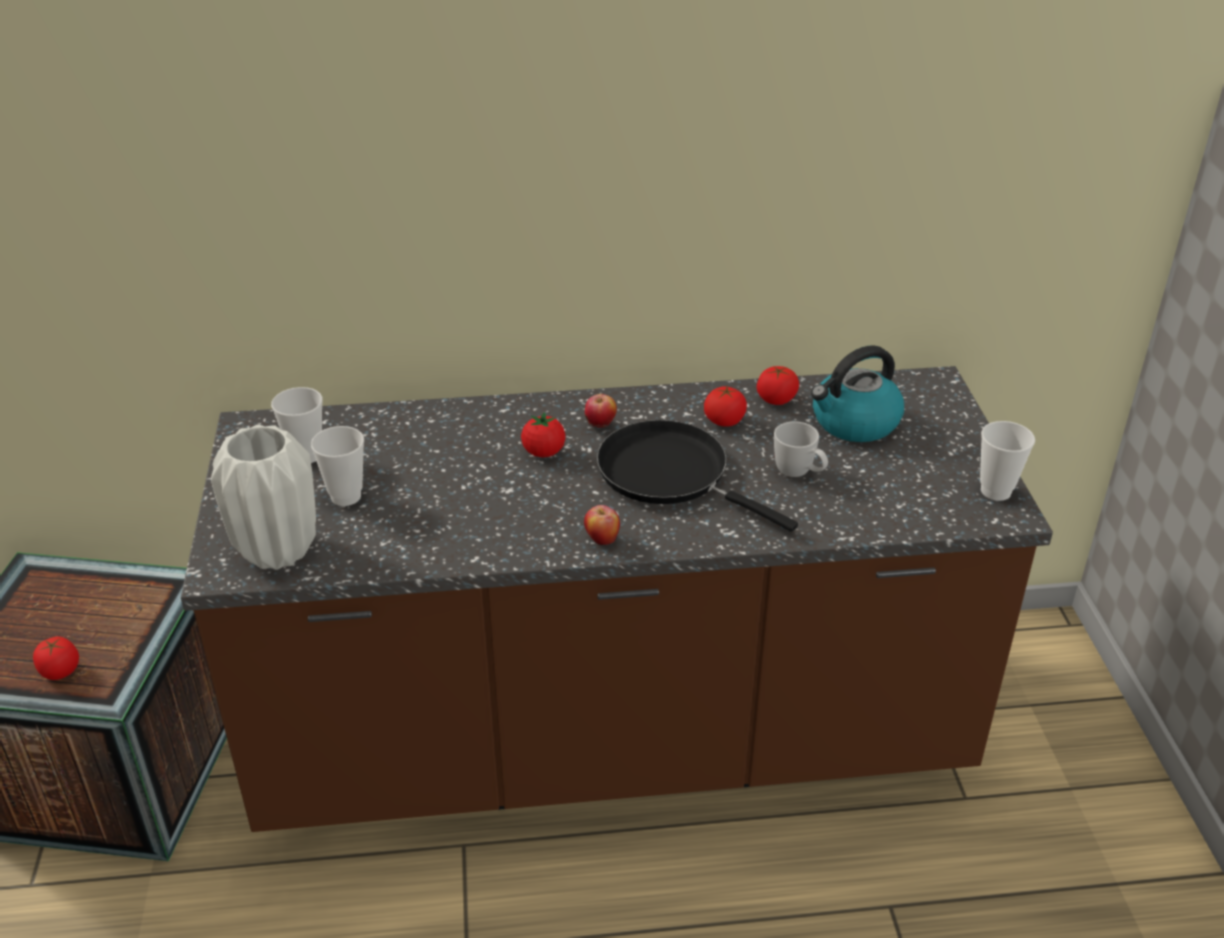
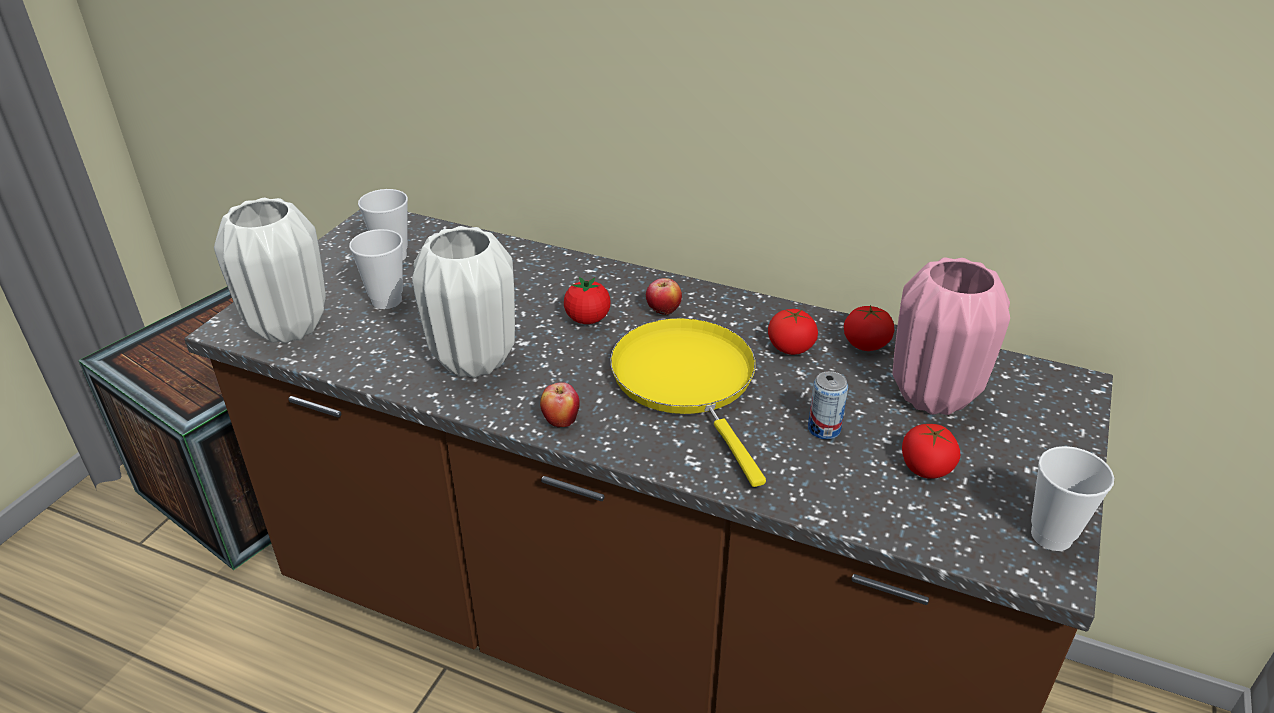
camera: 30 degrees right, 0 degrees up
(60, 671) = (180, 379): tomato -> tomato (926, 468)
(481, 518) = (474, 359): none -> white vase
(670, 474) = (687, 381): black frying pan -> yellow frying pan
(799, 474) = (824, 429): white mug -> can
(854, 423) = (934, 396): kettle -> pink vase

